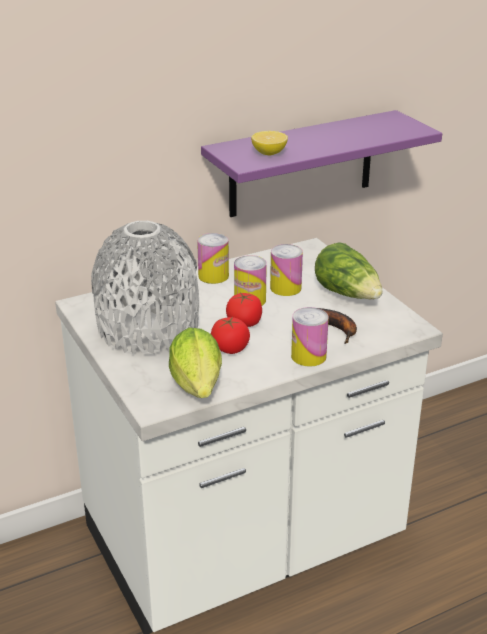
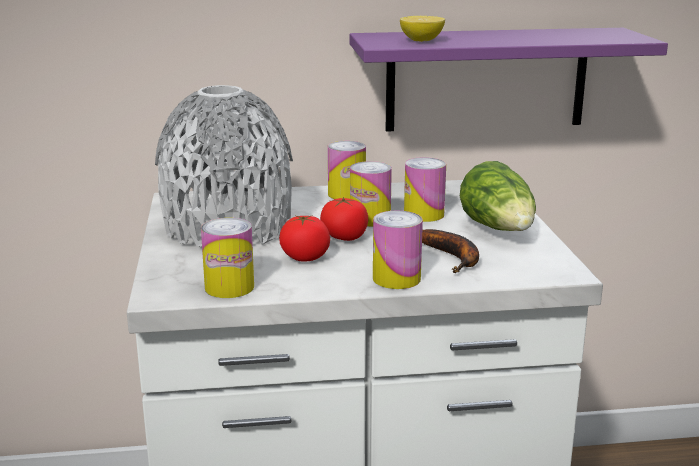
camera: 20 degrees right, 10 degrees down
(198, 389) = (229, 287): lettuce -> can

